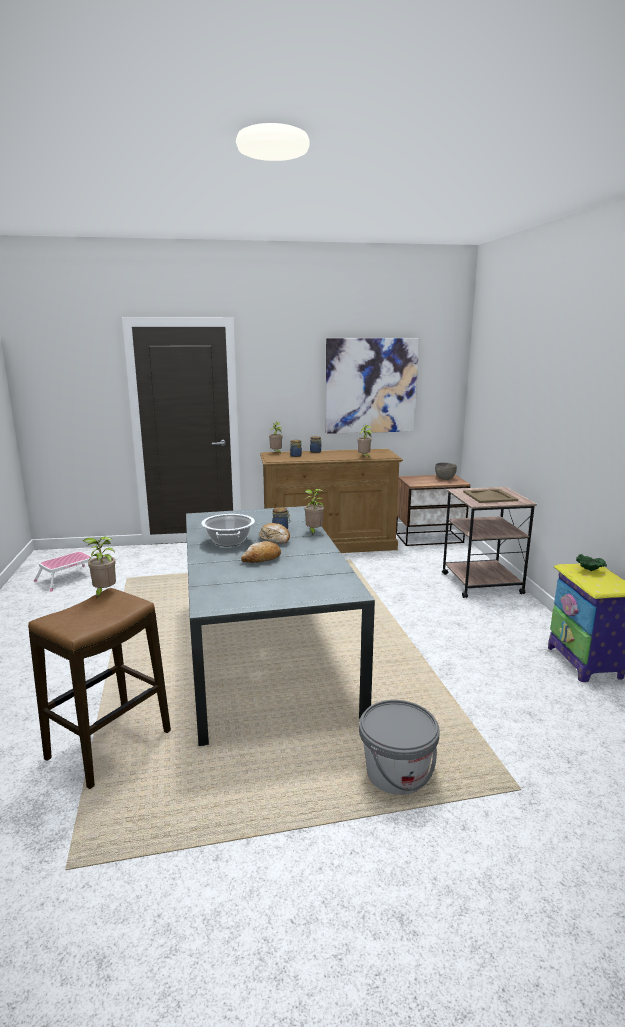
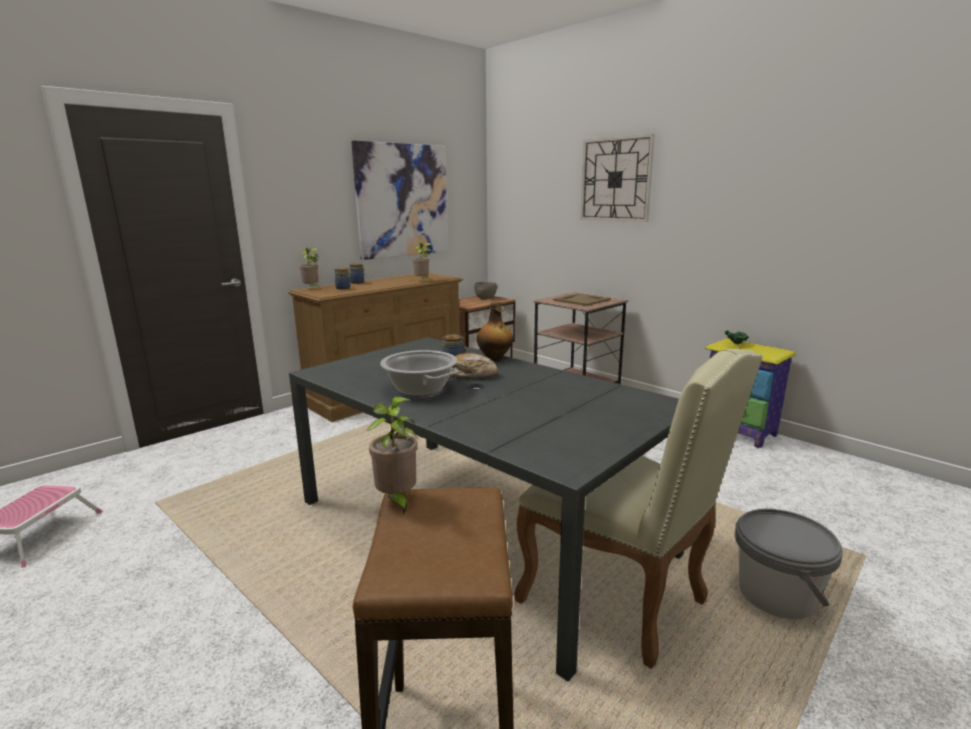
camera: 35 degrees left, 0 degrees up
(261, 559) = (503, 397): bread -> none
(286, 725) = (618, 599): none -> beige chair
(313, 532) = (494, 358): potted plant -> bottle
(542, 382) = (616, 179): none -> wall clock

